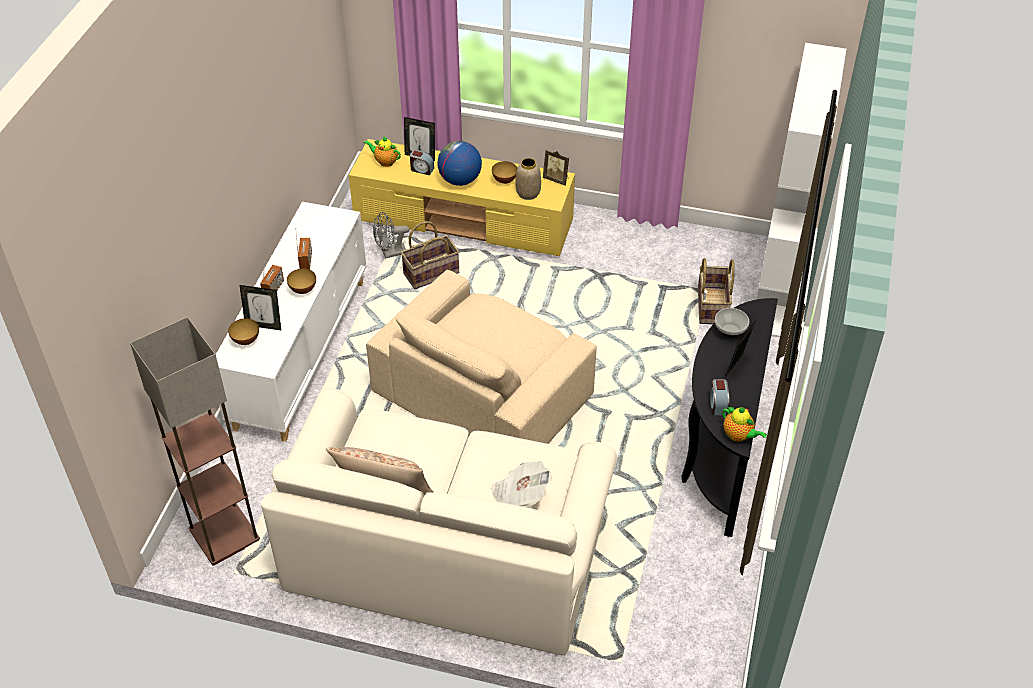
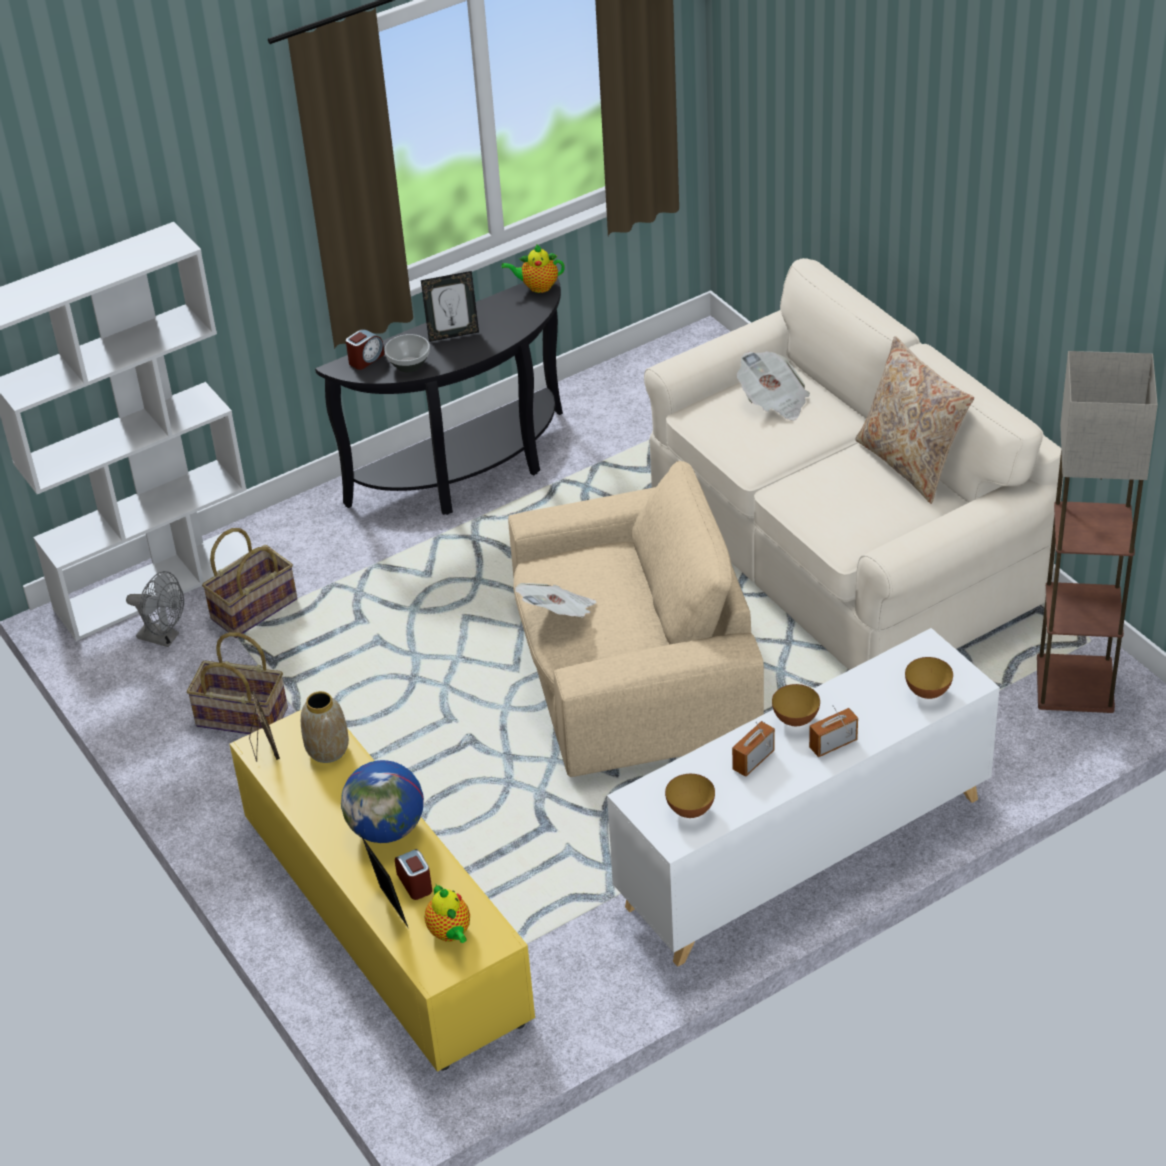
camera: 135 degrees left, 5 degrees down
(264, 325) = (888, 700): picture frame -> none
(390, 253) = (539, 931): grey fan -> grey fan (164, 638)
(431, 273) = (519, 863): basket -> basket (241, 718)
(503, 313) = (559, 615): none -> newspaper
(504, 180) = (331, 789): bowl -> bowl (690, 810)
(718, 404) = (518, 317): alarm clock -> alarm clock (366, 359)
(739, 436) = (537, 287): teapot -> teapot turned 90 degrees counterclockwise

